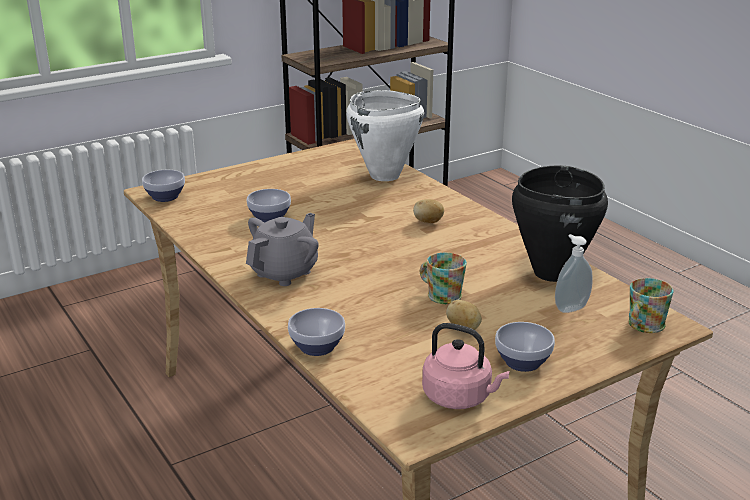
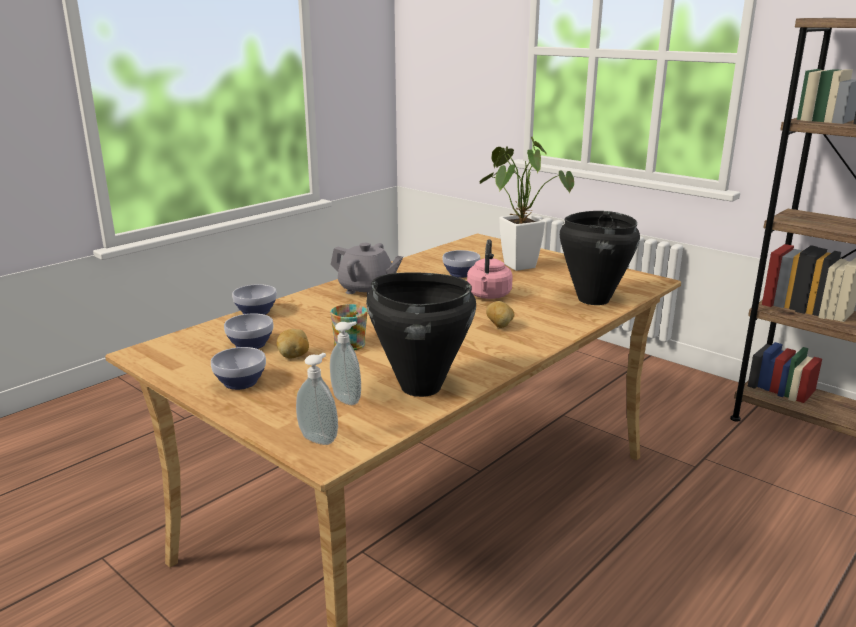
camera: 75 degrees right, 5 degrees down
(166, 197) = (473, 244): bowl -> bowl (251, 345)
(259, 188) = (516, 264): none -> potted plant
(385, 176) = (592, 300): white cooking pot -> black cooking pot
(460, 397) = (186, 363): pink kettle -> pink kettle (488, 296)
(642, 326) = (320, 438): mug -> soap dispenser

